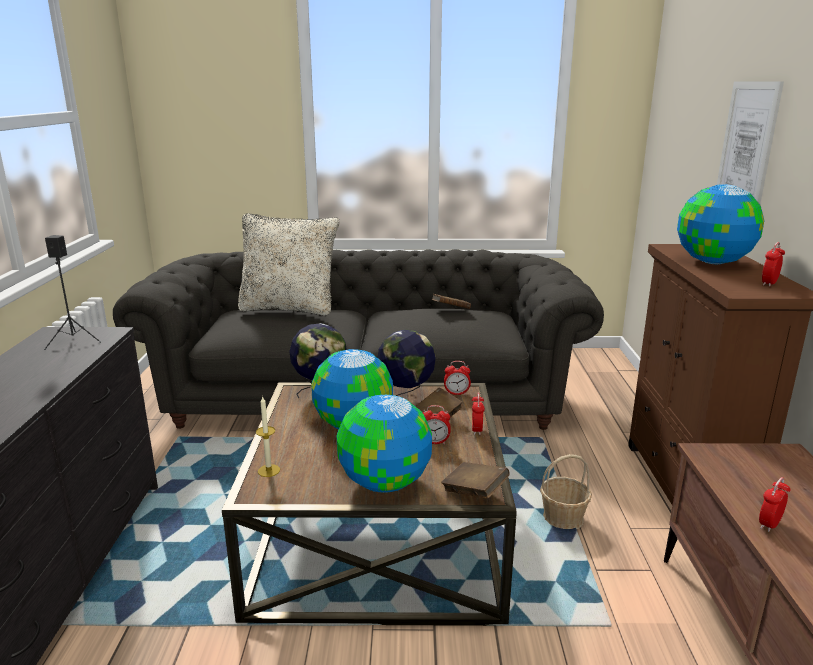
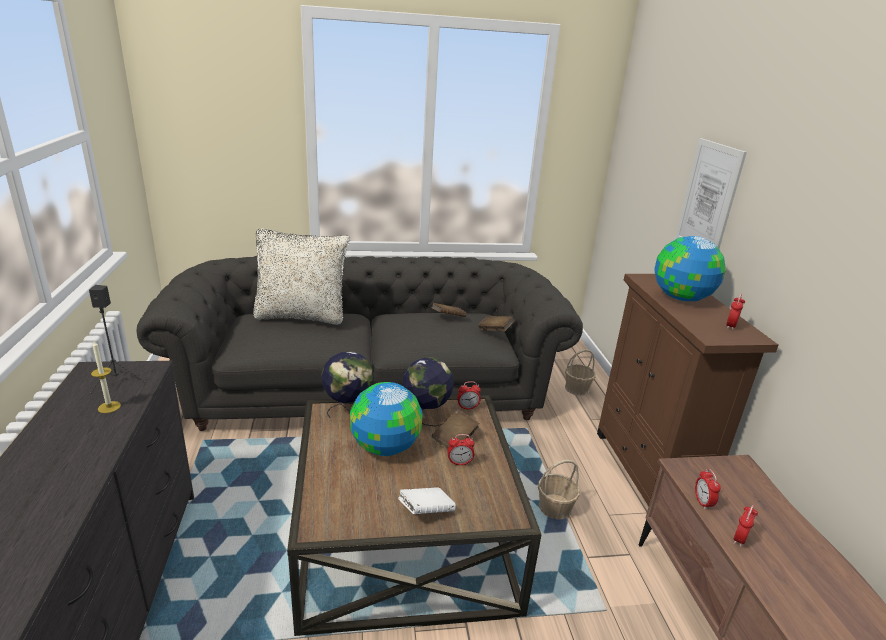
camera: 10 degrees left, 5 degrees up
(269, 470) = (320, 502): candle -> candle (109, 407)
(384, 483) = (426, 511): globe -> white book
(474, 492) = (503, 516): brown book -> brown book (495, 330)
(476, 430) = (492, 448): alarm clock -> alarm clock (702, 502)
(610, 401) = (577, 388): none -> basket

